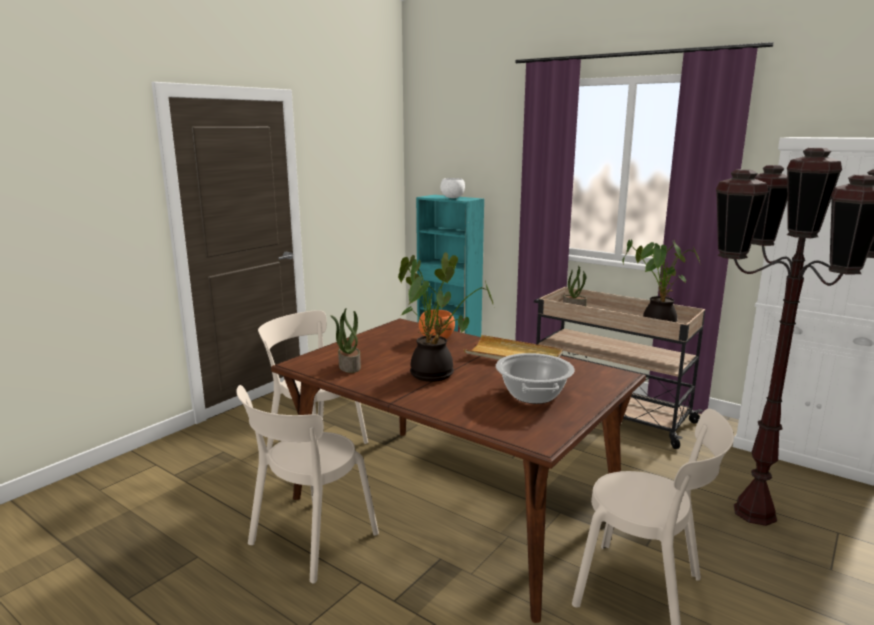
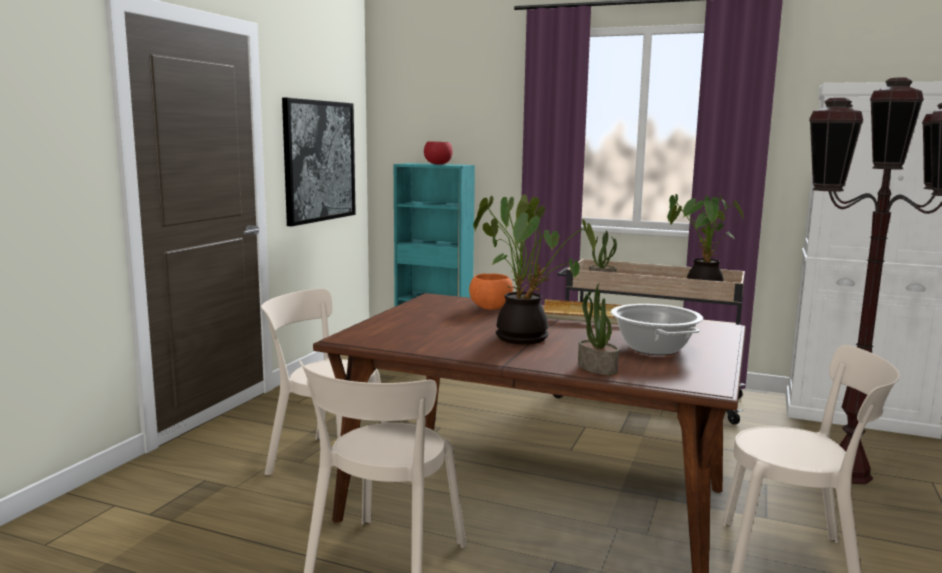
camera: 15 degrees left, 5 degrees down
(349, 366) = (415, 337): potted plant -> potted plant (596, 368)
(354, 195) = (319, 161): none -> picture
(453, 197) = (438, 164): white bowl -> red bowl

